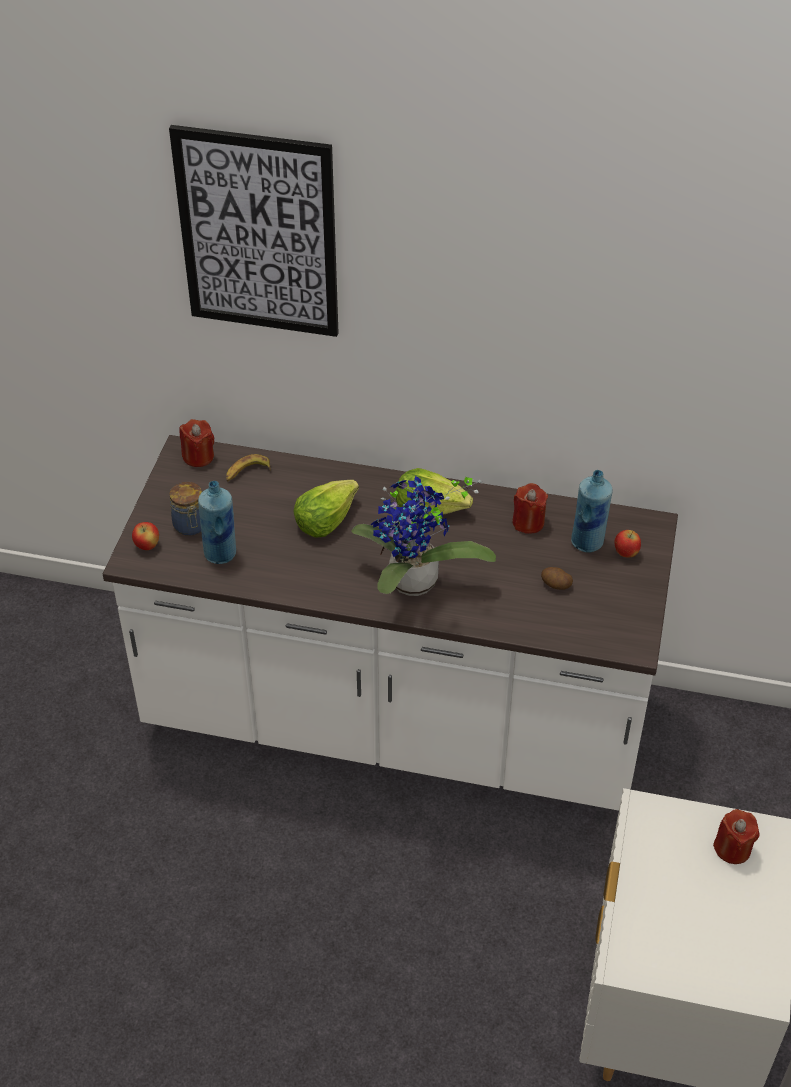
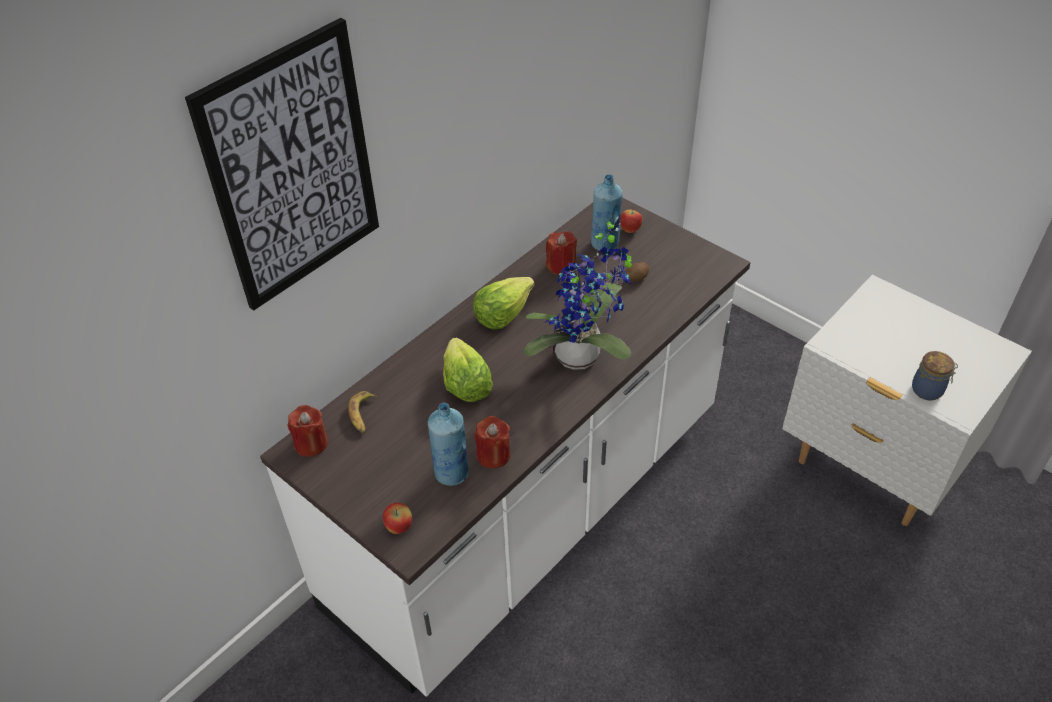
camera: 60 degrees left, 0 degrees up
(190, 526) = (399, 483): jar -> jar (928, 390)
(732, 848) = (882, 315): red candle -> red candle (493, 455)

